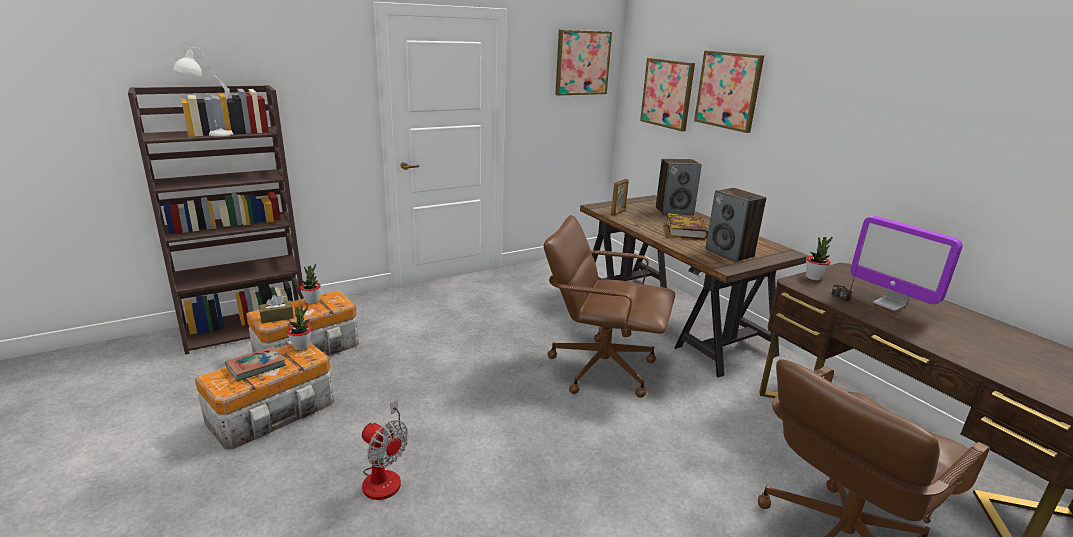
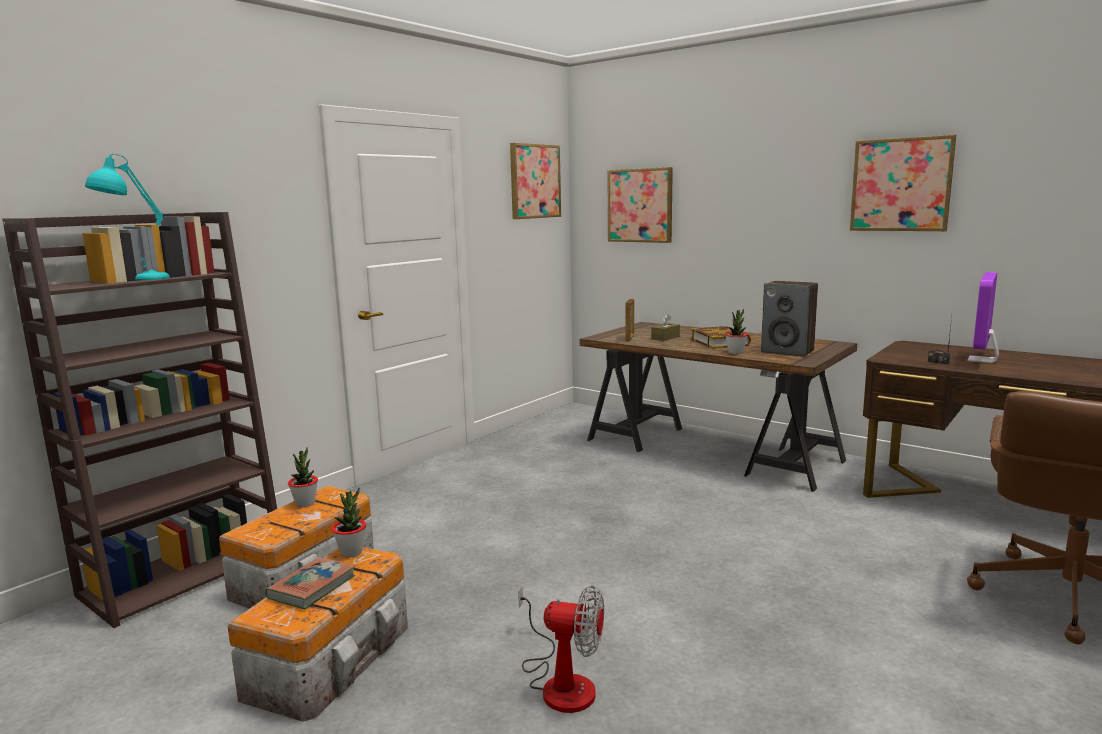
camera: 20 degrees left, 10 degrees down
(210, 134) = (135, 279): white table lamp -> turquoise table lamp
(277, 317) = (275, 530): brown tissue box -> brown tissue box (665, 338)
(601, 368) = (691, 510): brown office chair -> none
(674, 211) = (683, 330): speaker -> none
(728, 90) = (721, 189): picture -> picture (901, 185)
(813, 277) = (894, 353): potted plant -> potted plant (735, 352)
(889, 304) = (982, 360): monitor -> monitor turned 90 degrees clockwise

